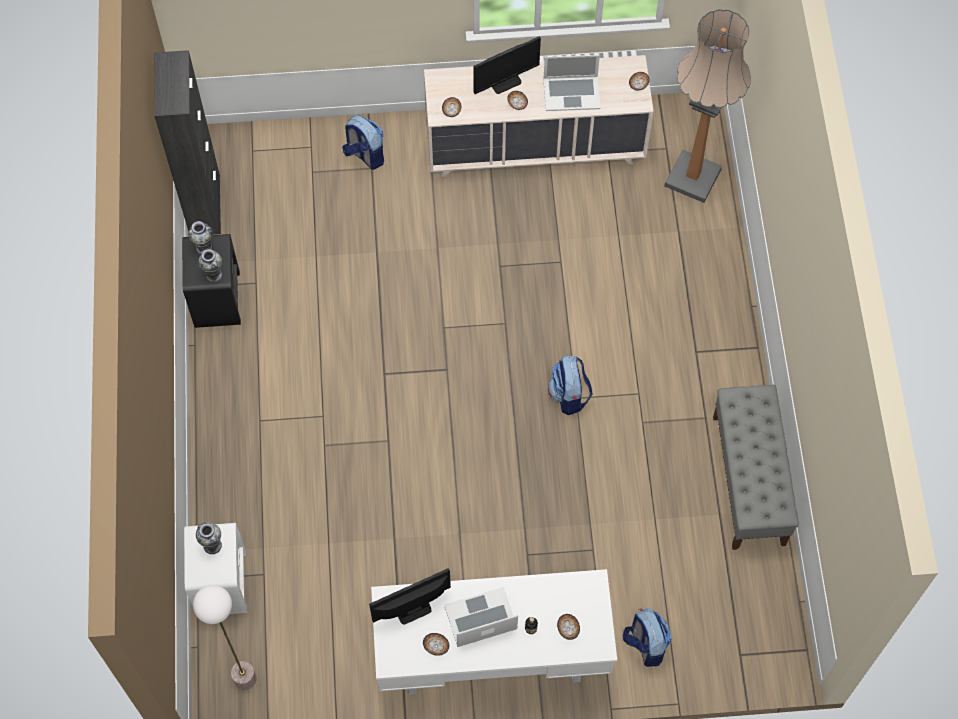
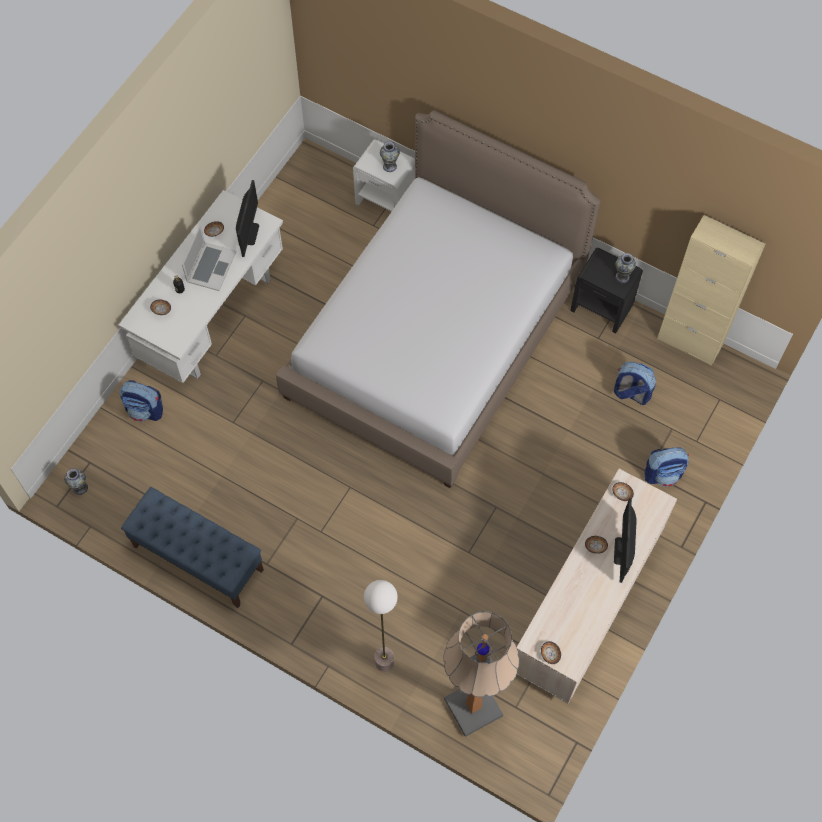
camera: 125 degrees right, 0 degrees up
(205, 205) = (689, 342): black cabinet -> beige cabinet
(213, 275) = (594, 270): vase -> vase (80, 487)
(244, 678) = (314, 180): floor lamp -> floor lamp (385, 662)
(360, 425) = (435, 338): none -> bed
(569, 395) = (355, 483): backpack -> backpack (631, 393)
(571, 93) = (578, 595): laptop -> none
(748, 480) = (198, 558): grey bench -> blue bench

